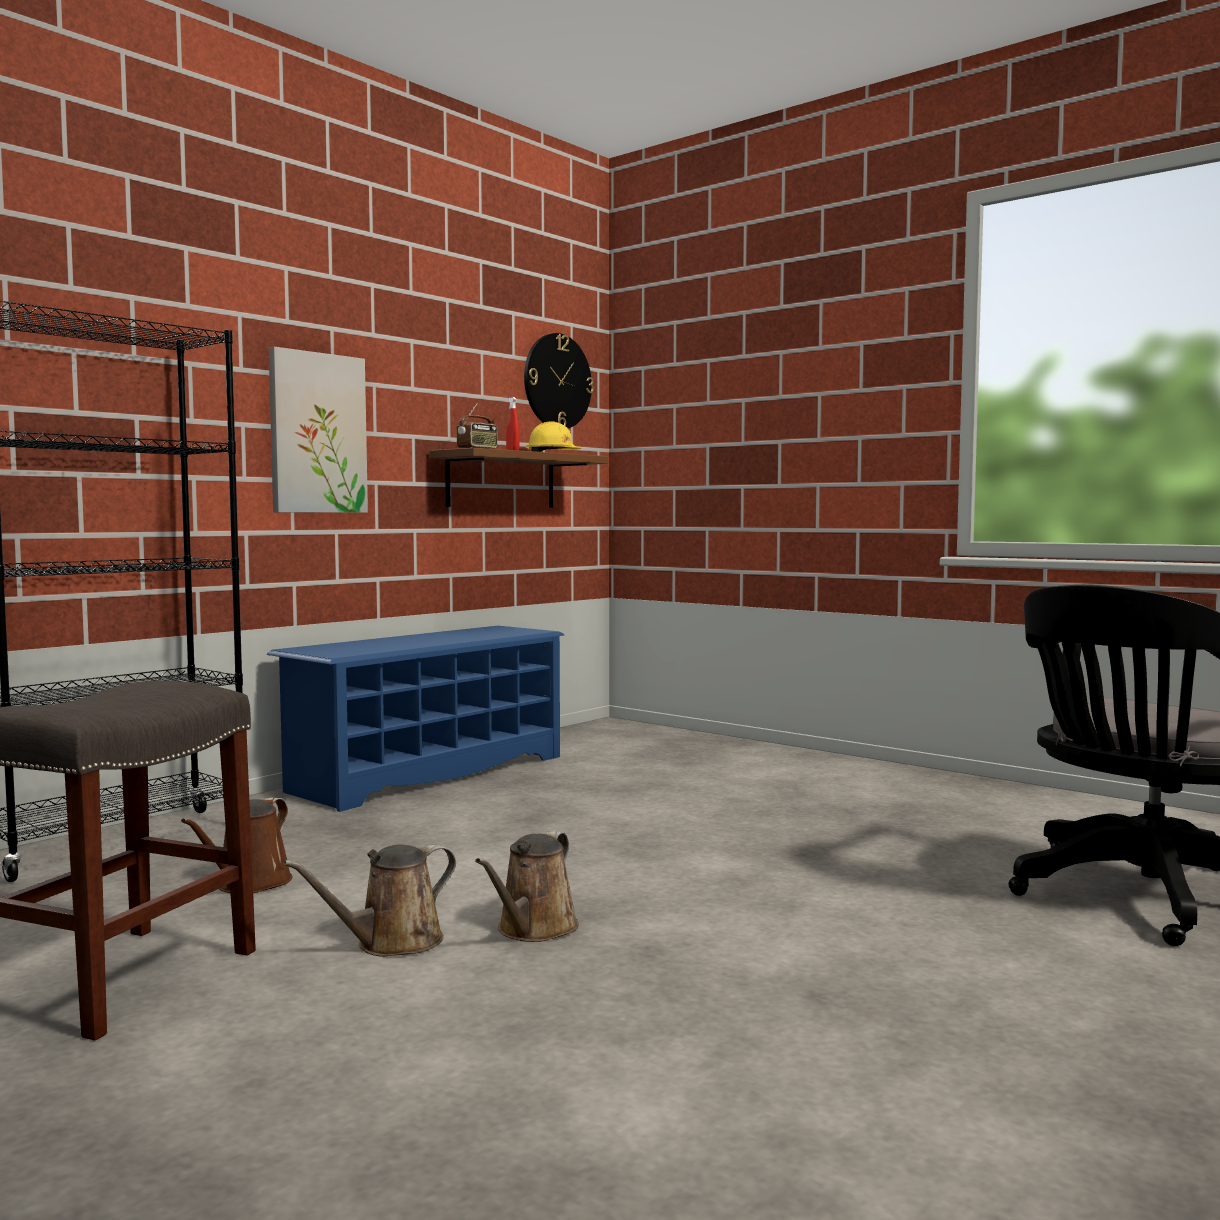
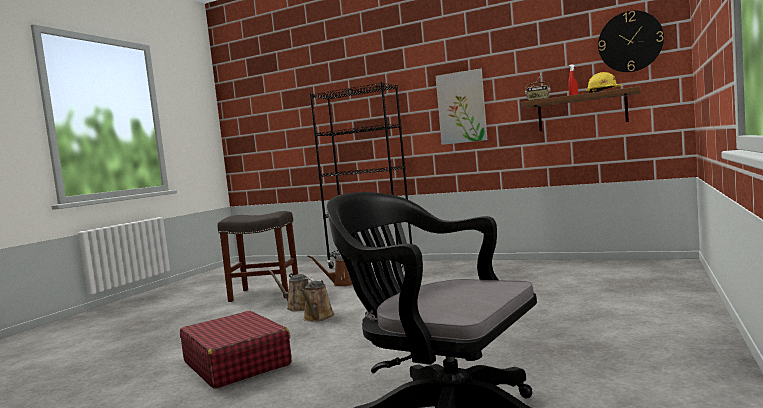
camera: 75 degrees right, 0 degrees up
(429, 773) = (504, 266): blue shoe rack -> none
(533, 930) = (318, 317): brown watering can -> brown watering can turned 90 degrees counterclockwise
(790, 1027) = (236, 363): none -> red suitcase

